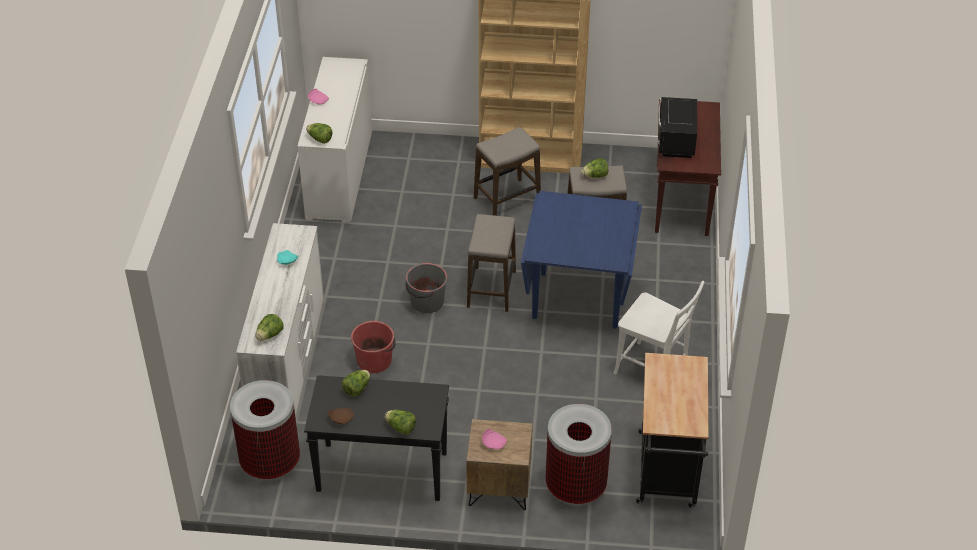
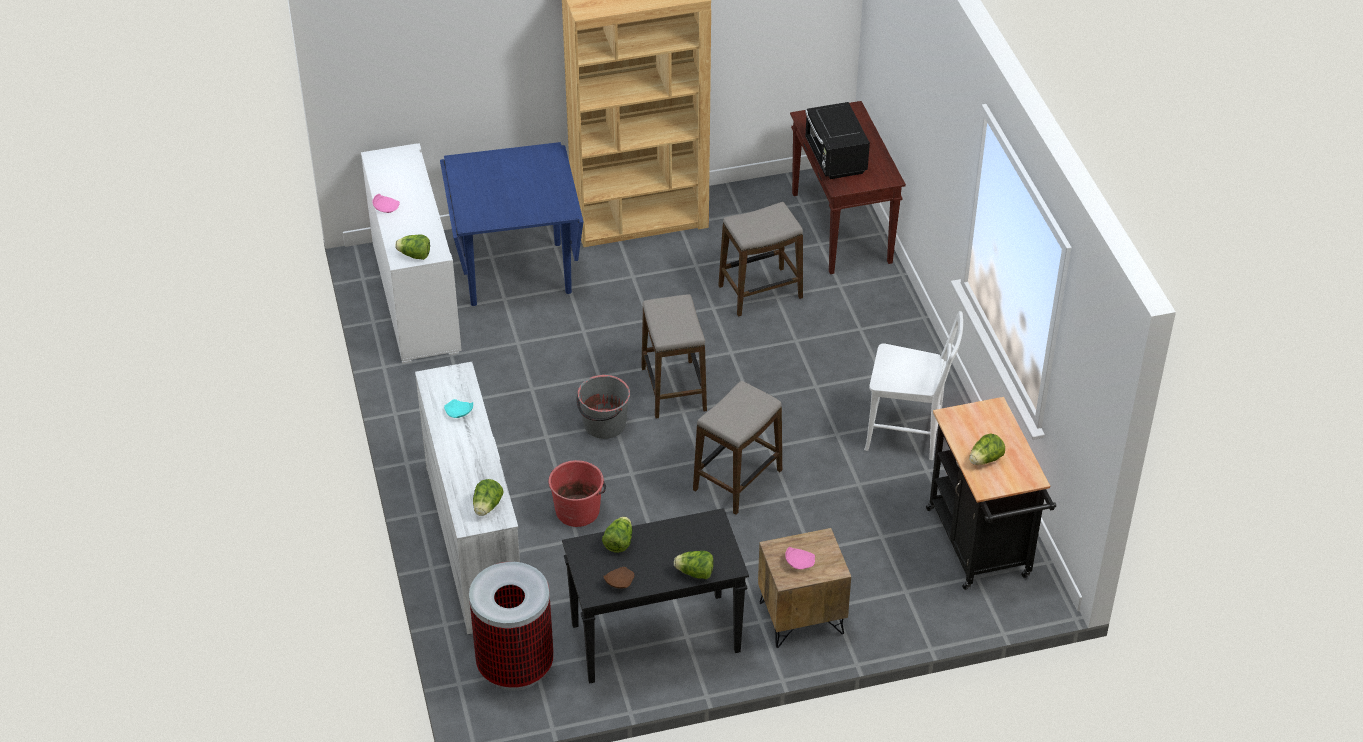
camera: 20 degrees left, 0 degrees up
(507, 199) = (637, 278): stool -> stool (738, 480)
(575, 487) = (887, 591): trash can -> none
(578, 300) = (781, 376): blue dining table -> blue dining table (516, 274)
(595, 176) = (758, 222): lettuce -> lettuce (985, 460)

